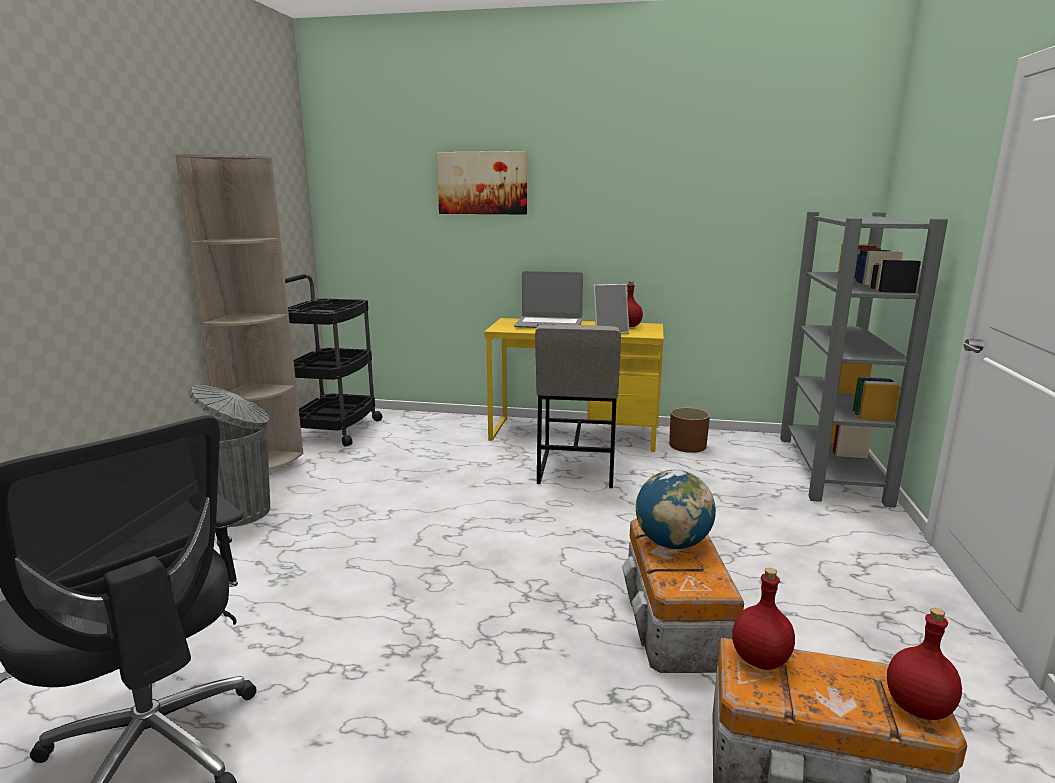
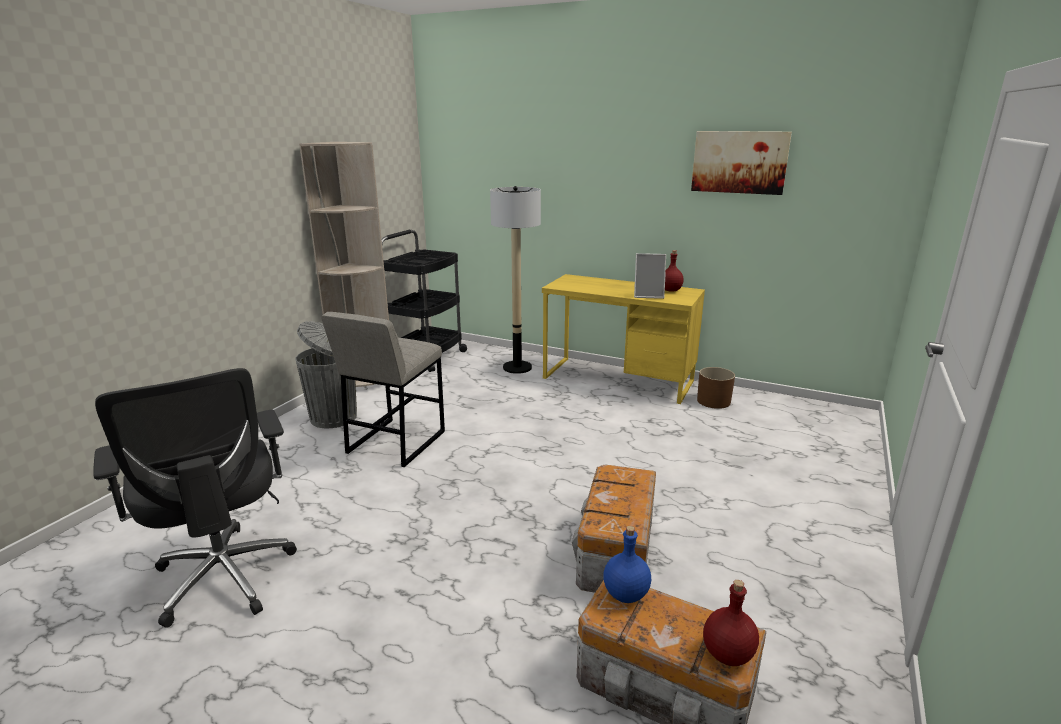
camera: 15 degrees right, 5 degrees up
(452, 432) = (517, 367): none -> floor lamp
(482, 183) = (555, 157): picture -> picture (739, 162)
(548, 324) = (601, 284): laptop -> none
(576, 470) = (603, 413): grey chair -> grey chair (395, 443)
(672, 543) = (617, 491): globe -> none
(759, 659) = (625, 593): red bottle -> blue bottle
(831, 469) = (839, 439): grey bookcase -> none

